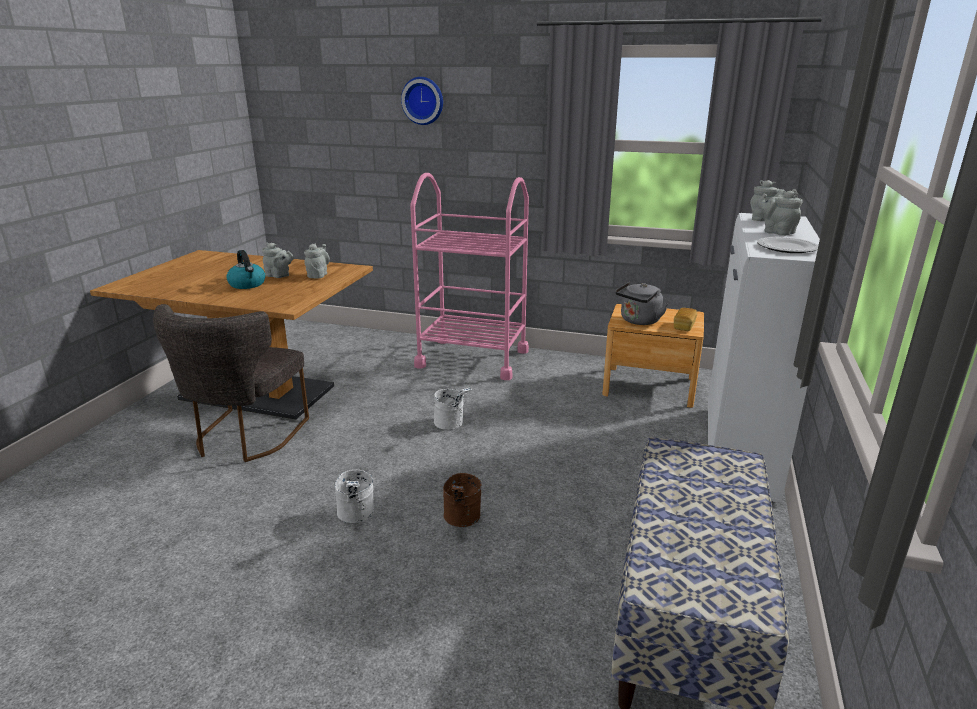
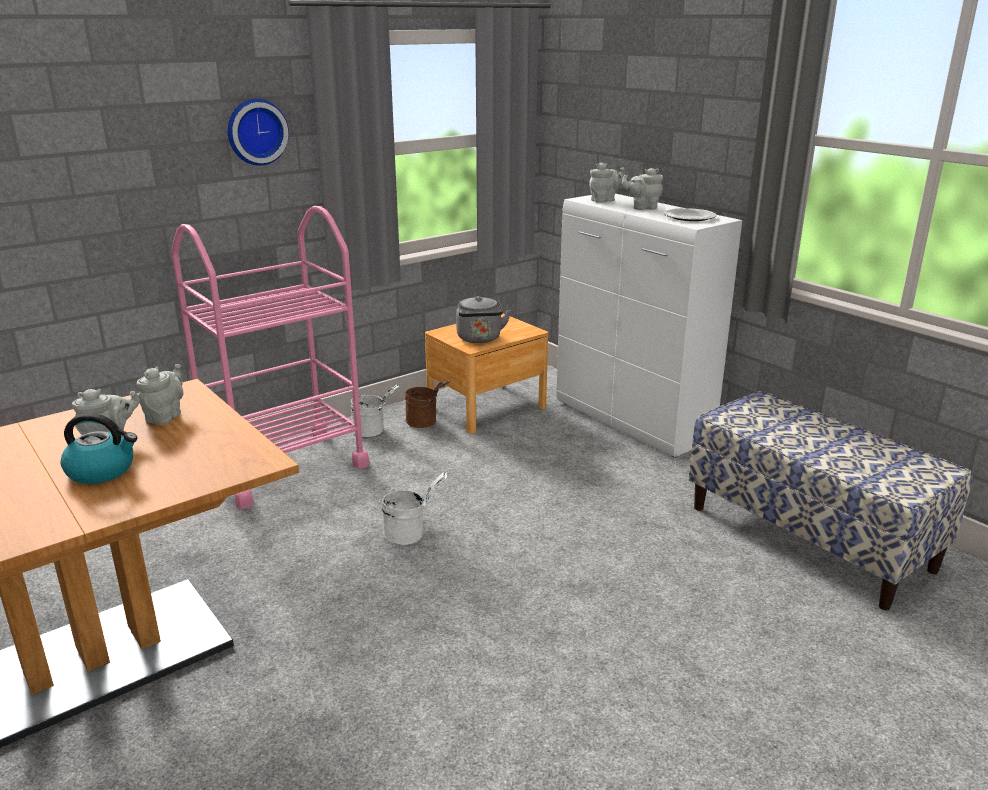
camera: 55 degrees left, 0 degrees up
(245, 438) = (220, 710): grey chair -> none
(318, 275) = (166, 416): grey teapot -> grey teapot turned 60 degrees clockwise
(356, 516) = (521, 663): white bucket -> white bucket (373, 431)
(423, 100) = (117, 117): wall clock -> wall clock (256, 131)
(461, 520) = (595, 594): brown bucket -> brown bucket (425, 423)
(684, 326) = (519, 329): bread -> none

